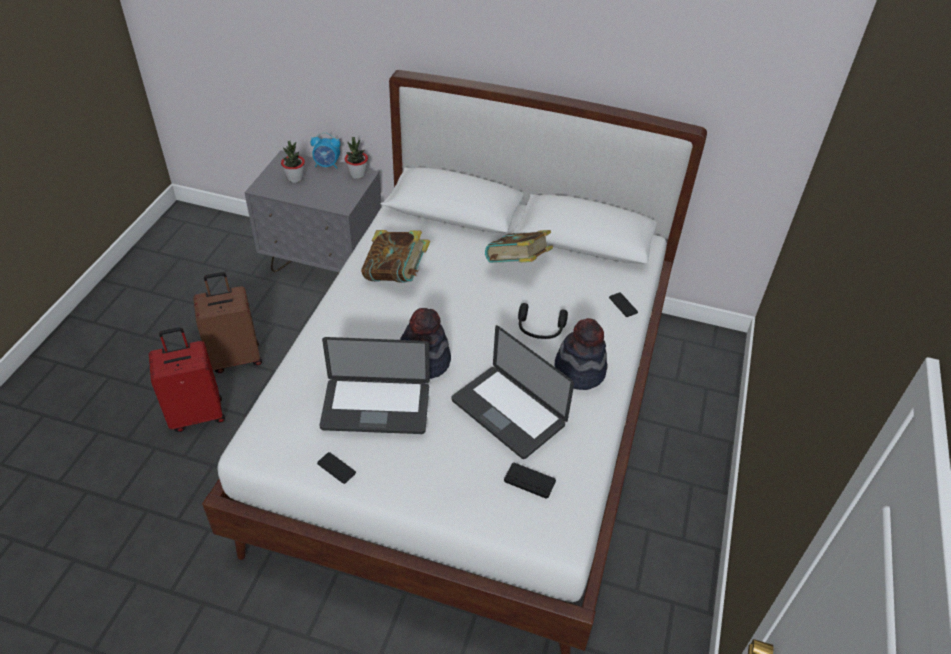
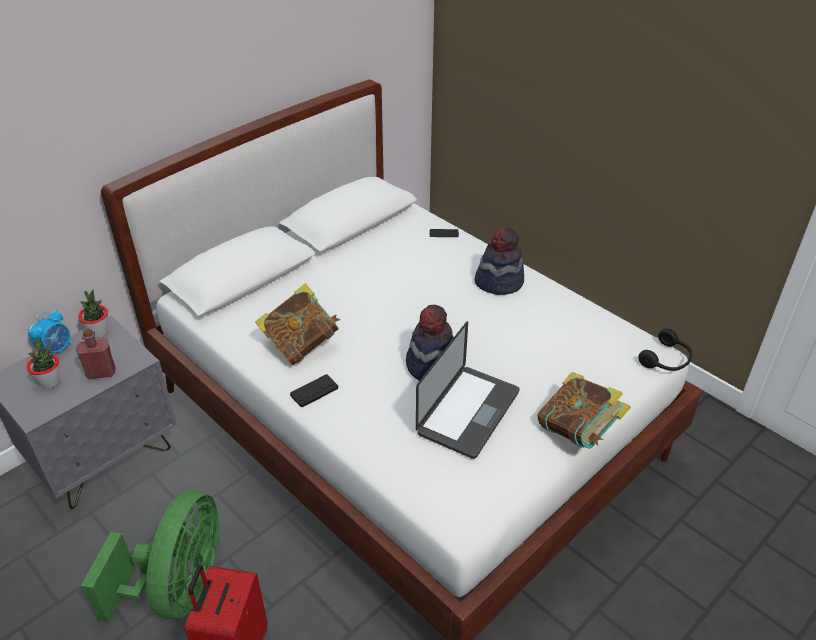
camera: 60 degrees left, 5 degrees down
(236, 357) = (178, 588): brown suitcase -> green fan
(317, 196) = (101, 373): none -> red bottle
(336, 468) = (524, 464): phone -> none
(508, 412) = (520, 336): laptop -> none
(517, 266) = (353, 269): book -> book (578, 432)
(529, 481) = (597, 350): black game controller -> black game controller (314, 391)
(540, 329) = (439, 285): black headphones -> black headphones (667, 360)

